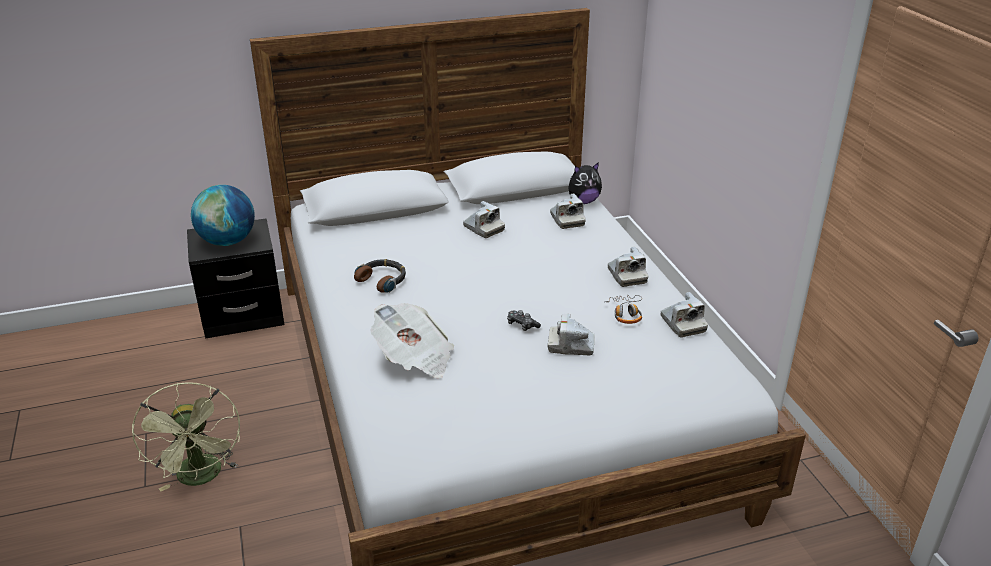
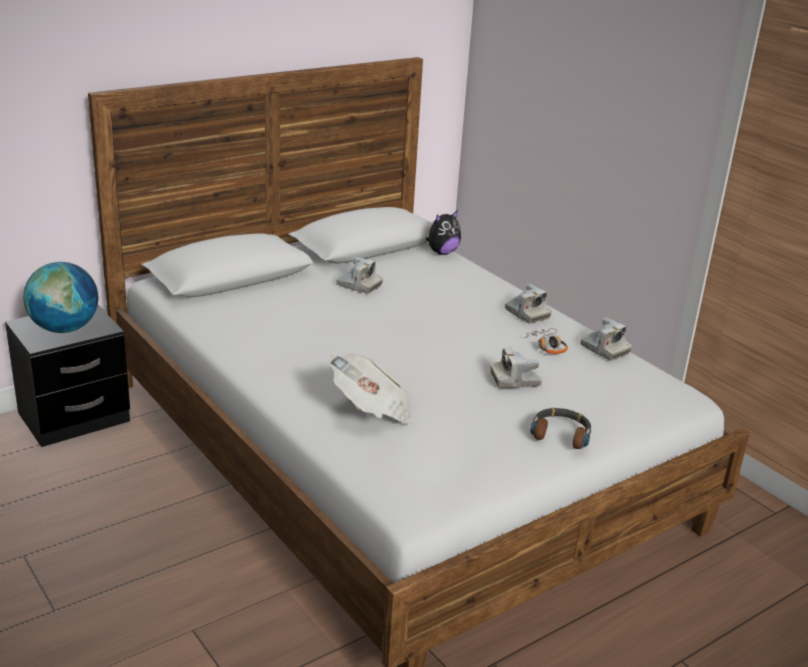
camera: 20 degrees left, 5 degrees down
(201, 477) = (119, 590): green fan -> none
(382, 280) = (286, 342): headphones -> headphones (561, 434)
(522, 325) = (457, 367): game controller -> none
(567, 220) = (437, 270): camera -> none

